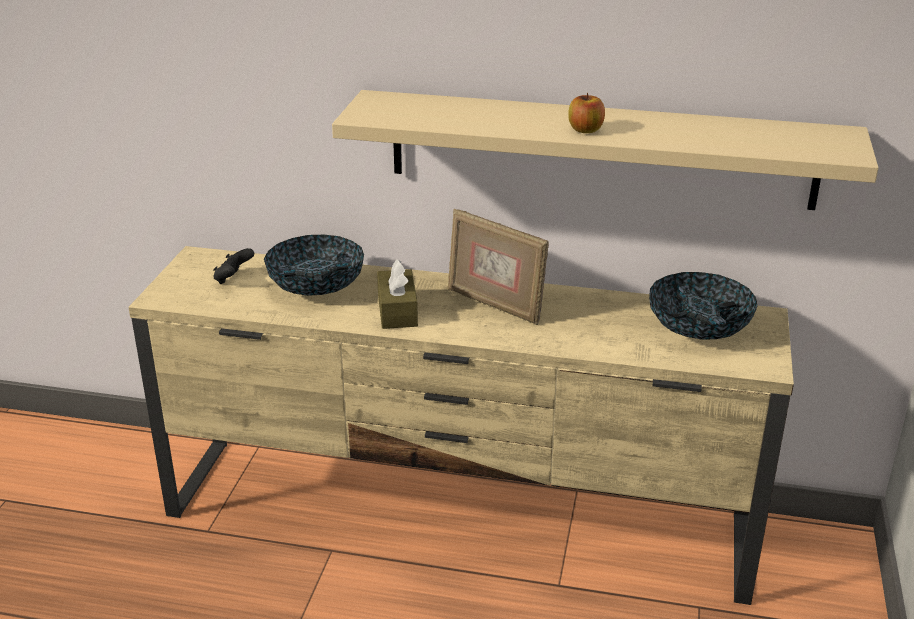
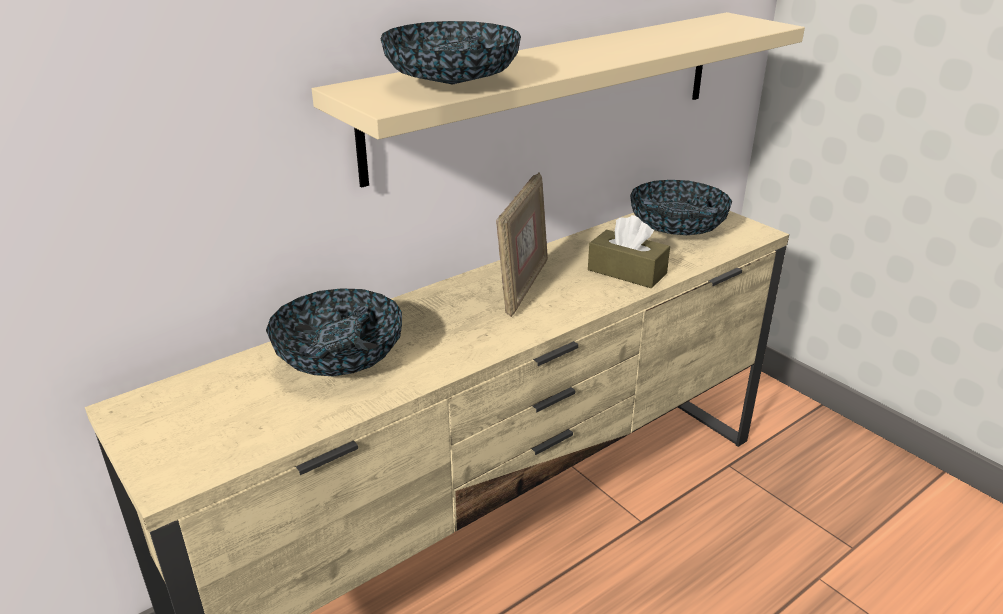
camera: 50 degrees left, 0 degrees up
(233, 279) = (228, 405): black game controller -> none
(397, 311) = (460, 335): brown tissue box -> brown tissue box (627, 272)
(432, 116) = (452, 84): none -> bowl
(495, 305) = (523, 286): picture frame -> picture frame turned 60 degrees counterclockwise
(585, 130) = (597, 57): apple -> none

